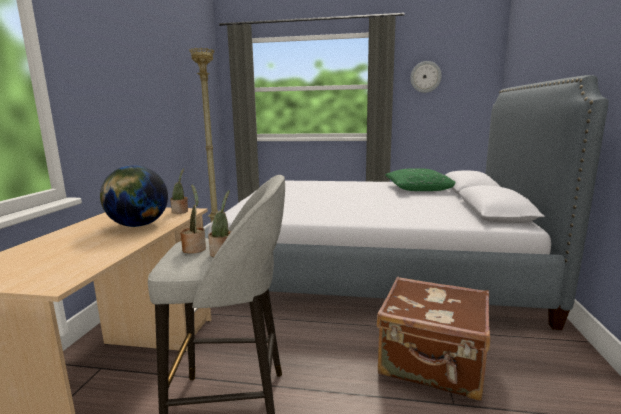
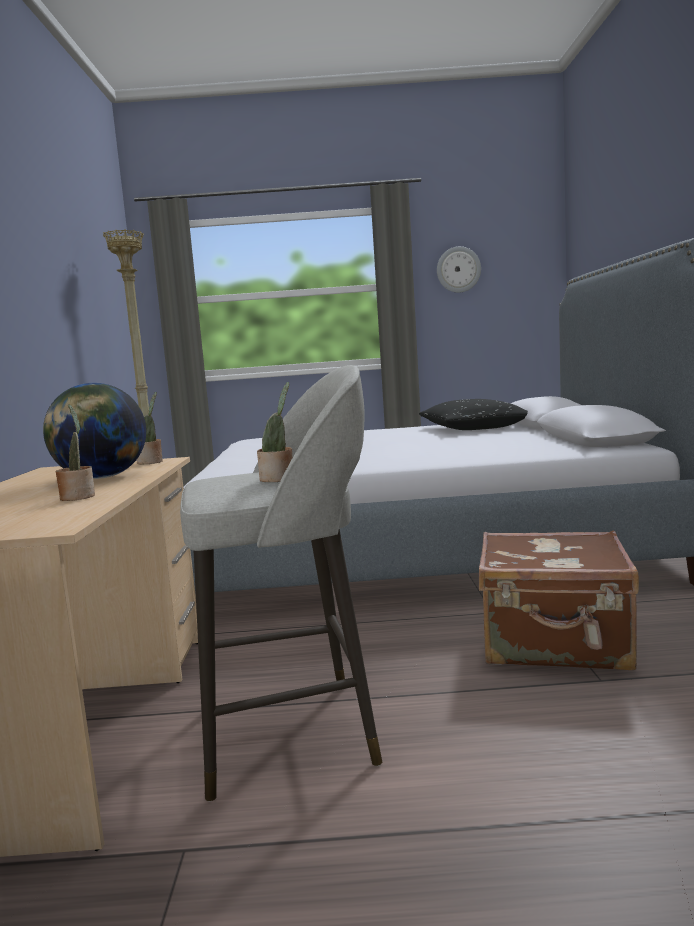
camera: 10 degrees left, 5 degrees down
(195, 249) = (230, 480): potted plant -> potted plant (78, 497)
(418, 188) = (473, 428): green pillow -> black pillow

